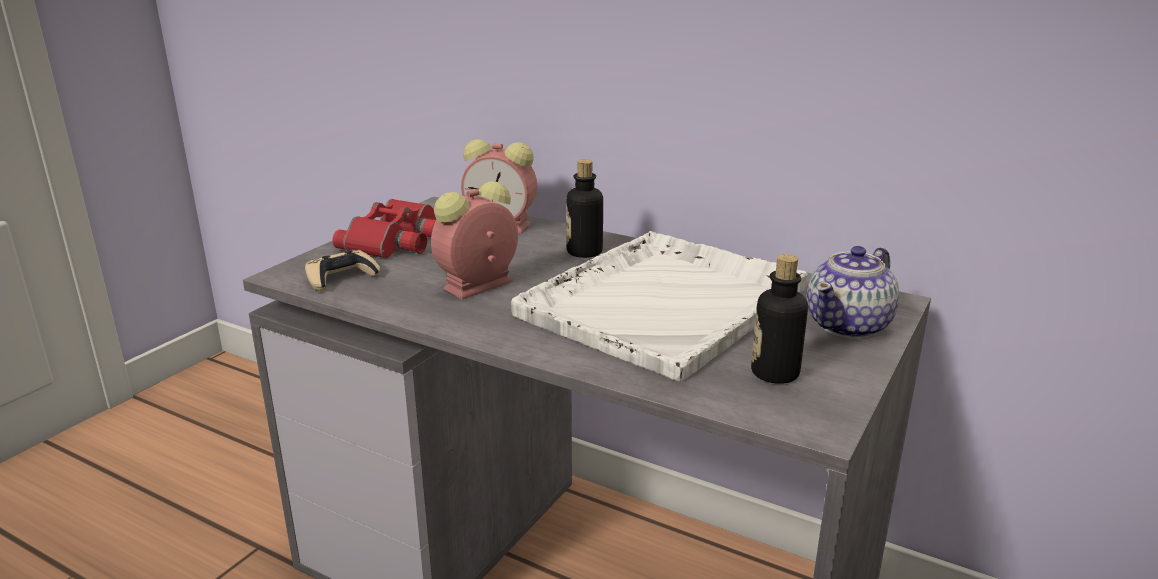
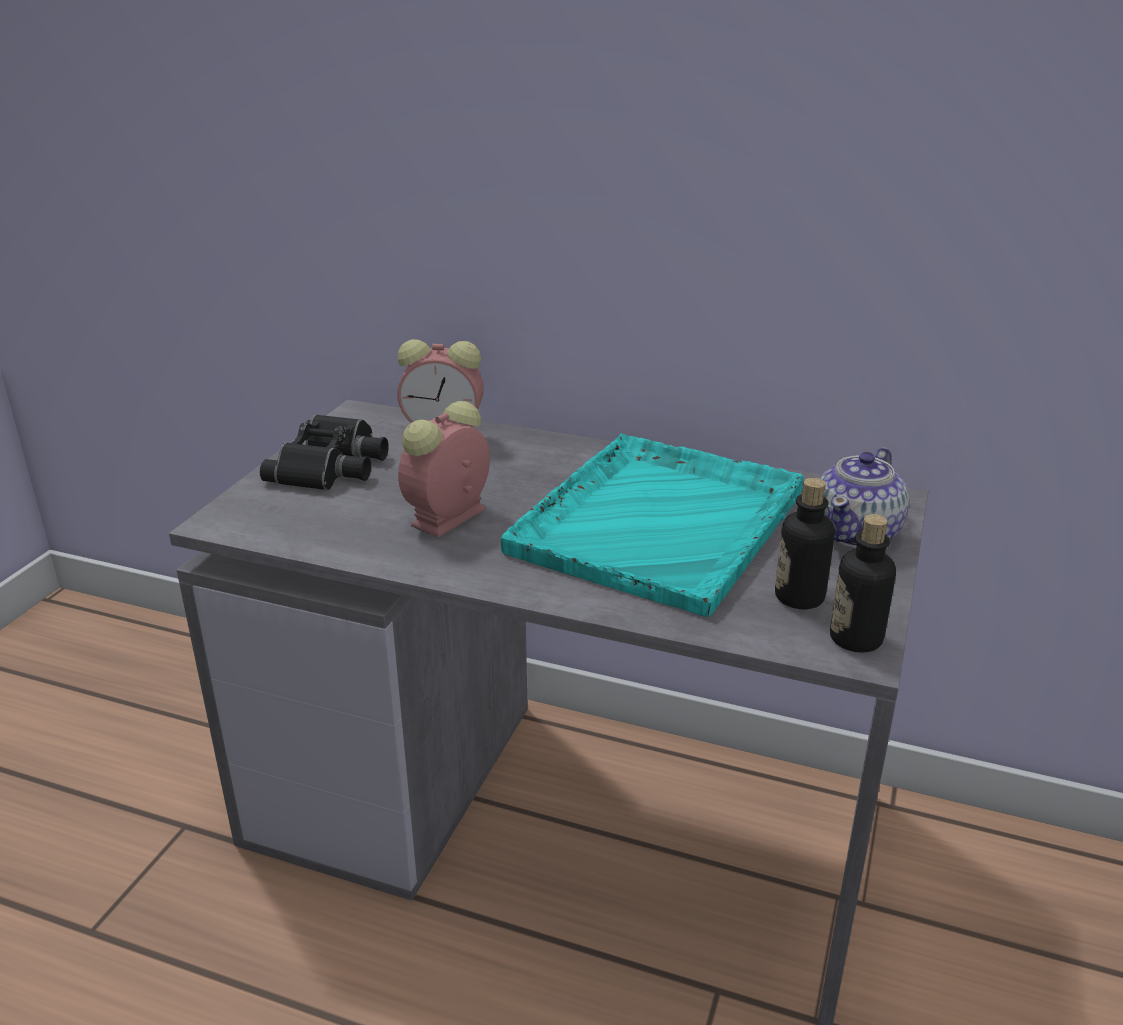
camera: 10 degrees left, 5 degrees up
(341, 278) = (286, 521): beige game controller -> none
(398, 241) = (332, 465): red binoculars -> black binoculars
(584, 252) = (551, 463): bottle -> bottle (856, 638)
(665, 302) = (660, 521): white tray -> turquoise tray

